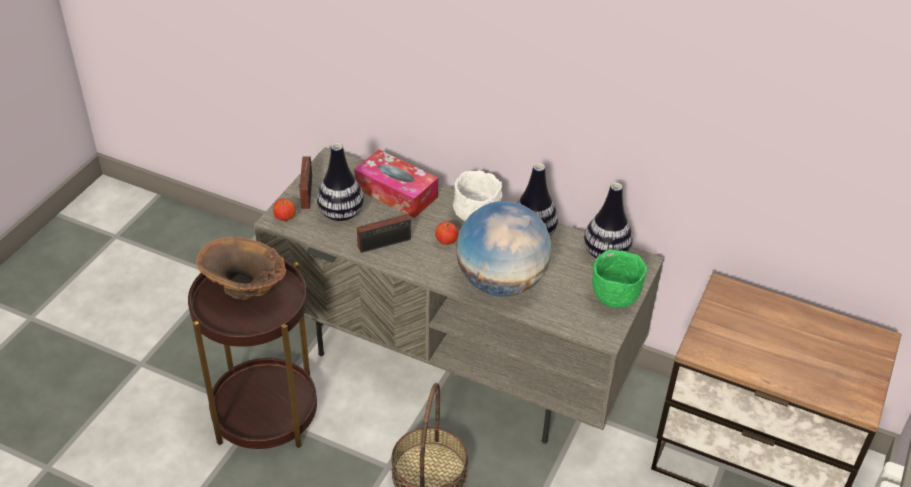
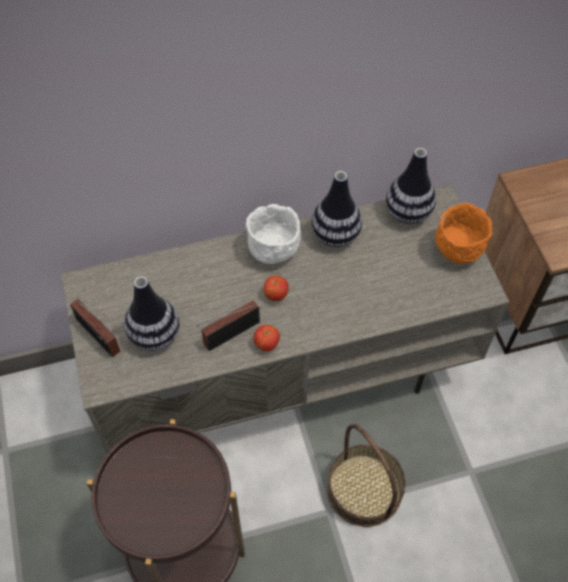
camera: 40 degrees left, 15 degrees up
(245, 294) = (154, 488): brown vase -> none
(285, 218) = (108, 379): apple -> apple (267, 344)
(387, 243) = (228, 334): radio -> radio turned 150 degrees counterclockwise
(396, 193) = (180, 276): tissue box -> none
(501, 282) = (360, 301): globe -> none
(613, 299) = (456, 251): green bowl -> orange bowl

